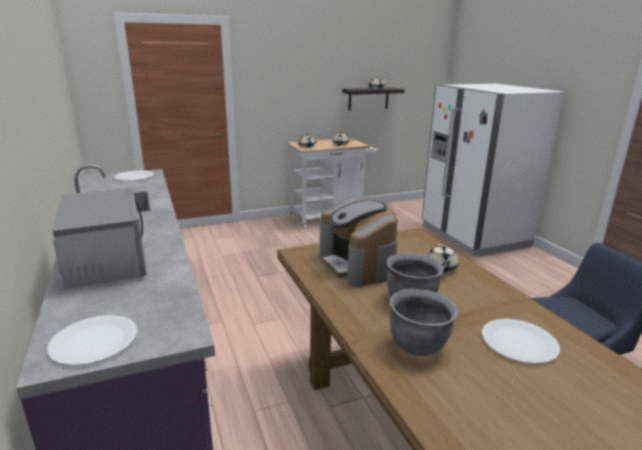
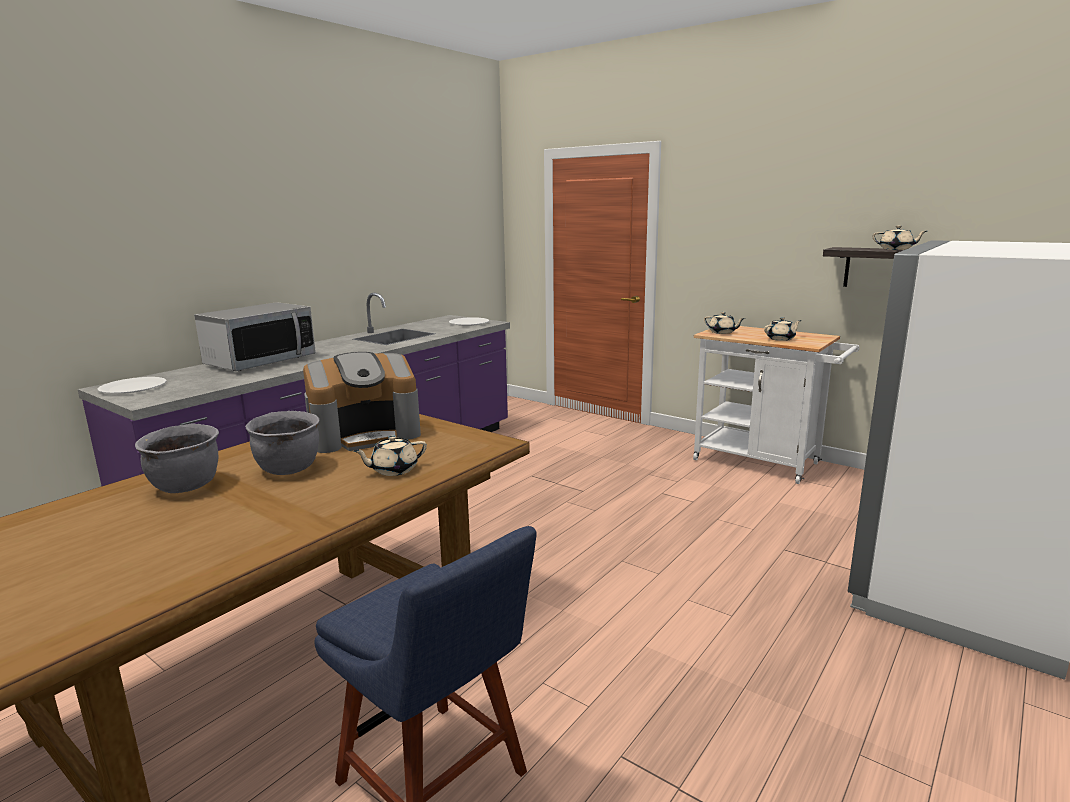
camera: 60 degrees right, 5 degrees down
(357, 265) = (365, 434): coffee machine -> coffee machine turned 150 degrees counterclockwise
(518, 342) = (206, 531): white plate -> none

